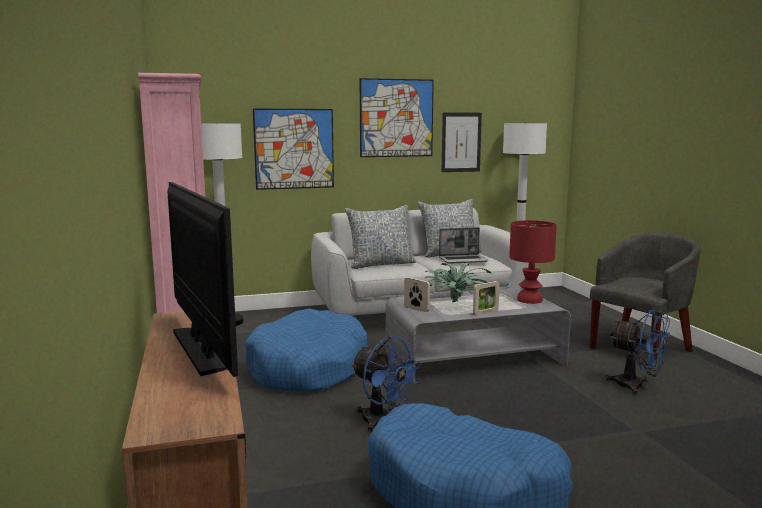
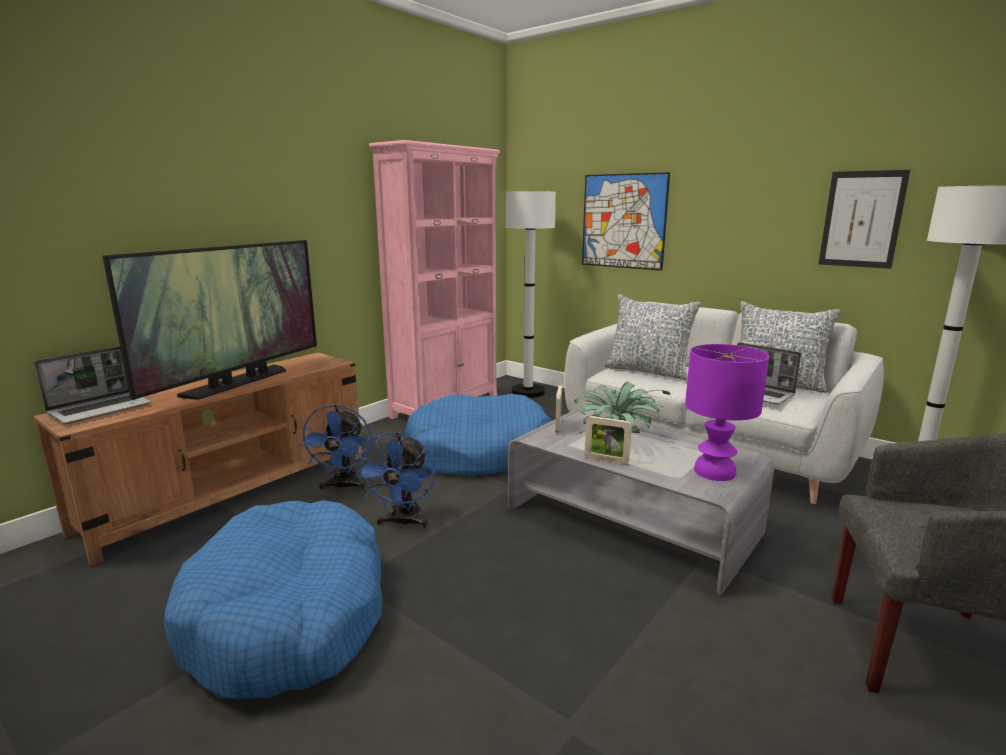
camera: 55 degrees right, 5 degrees up
(173, 411) = (101, 409): none -> laptop
(396, 118) = (755, 182): picture -> none
(529, 300) = (714, 471): red table lamp -> purple table lamp
(636, 386) = (746, 688): blue fan -> blue fan (343, 486)

